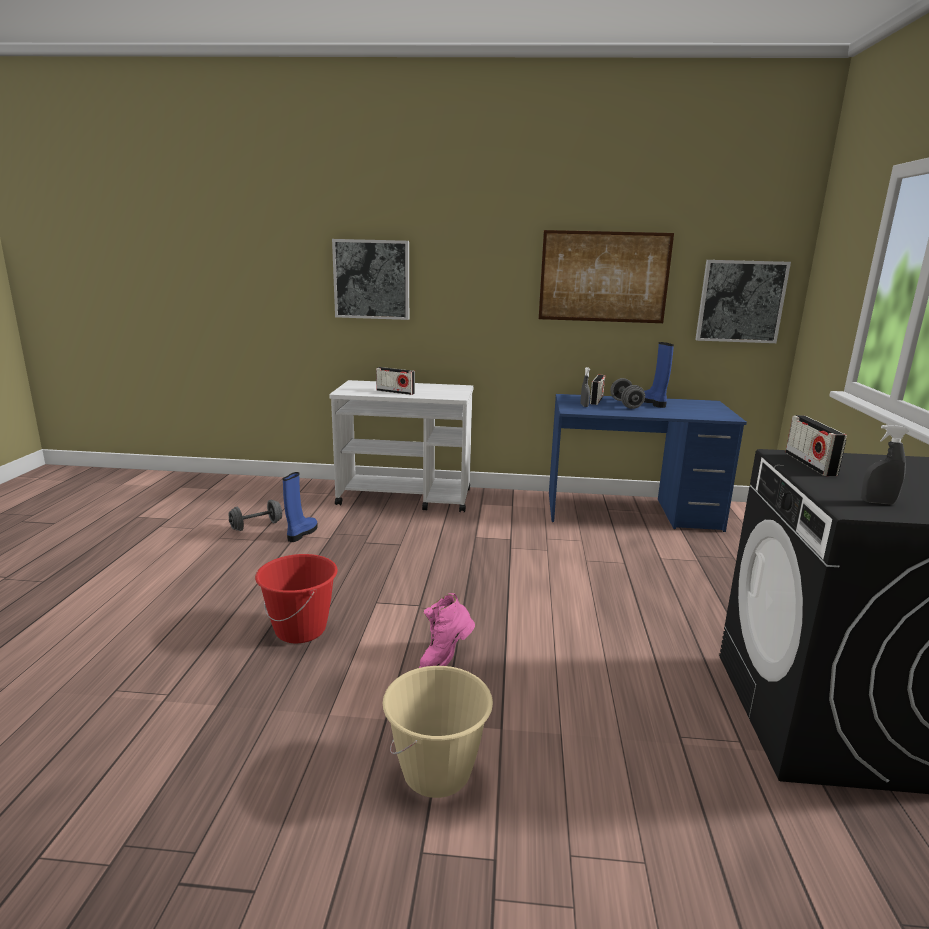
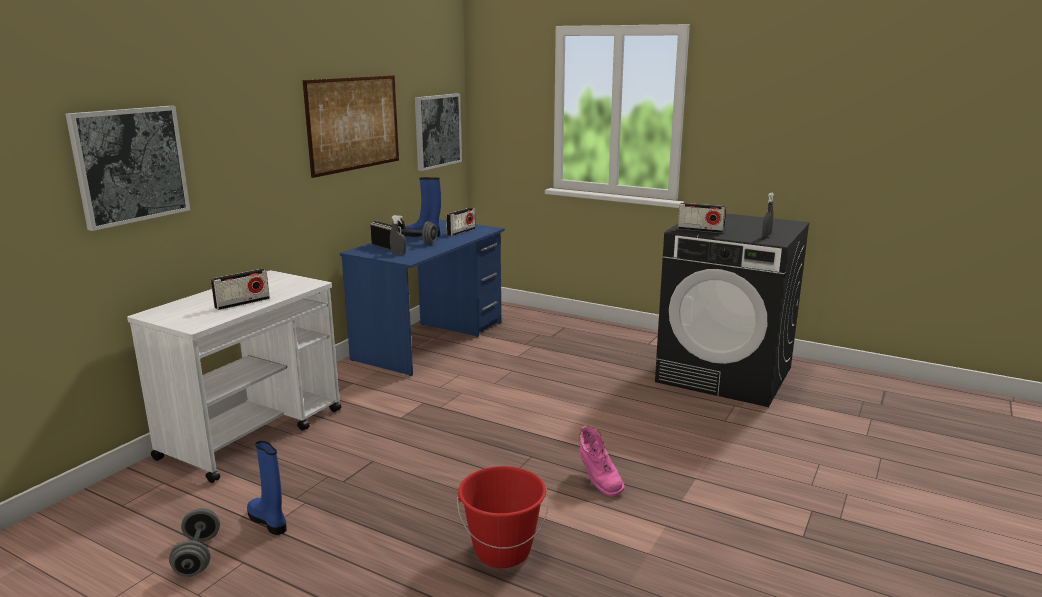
camera: 65 degrees left, 0 degrees up
(437, 772) = (733, 514): beige bucket -> none
(693, 411) = (461, 232): none -> radio

